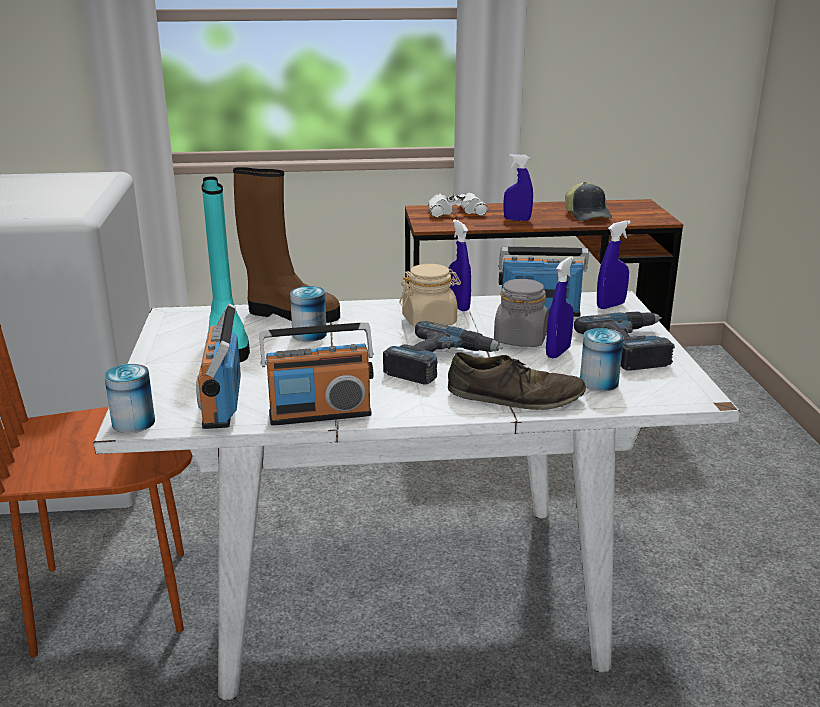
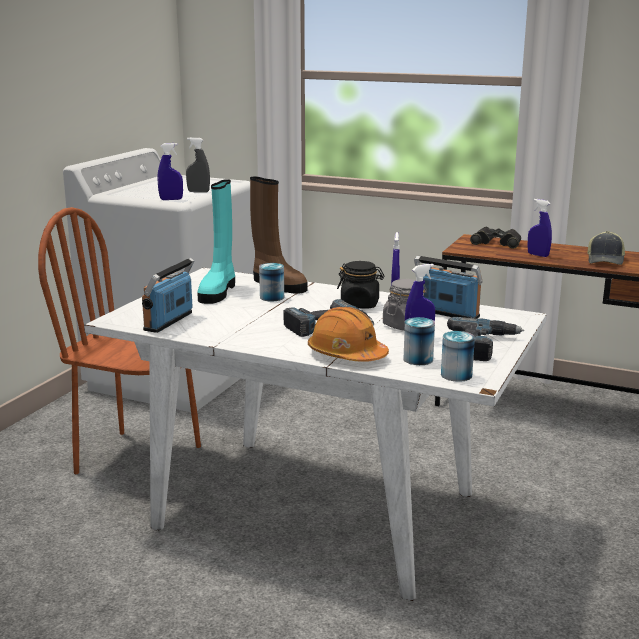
camera: 30 degrees right, 5 degrees down
(79, 197) = (198, 192): none -> grey spray bottle
(133, 422) = (113, 320): can -> can (456, 375)
(320, 414) = (215, 337): radio -> none
(429, 321) = (360, 304): beige jar -> black jar
(455, 212) = (496, 243): white binoculars -> black binoculars
(515, 397) = (346, 355): brown shoe -> orange hard hat
(610, 305) = (510, 319): blue spray bottle -> blue spray bottle (171, 199)

